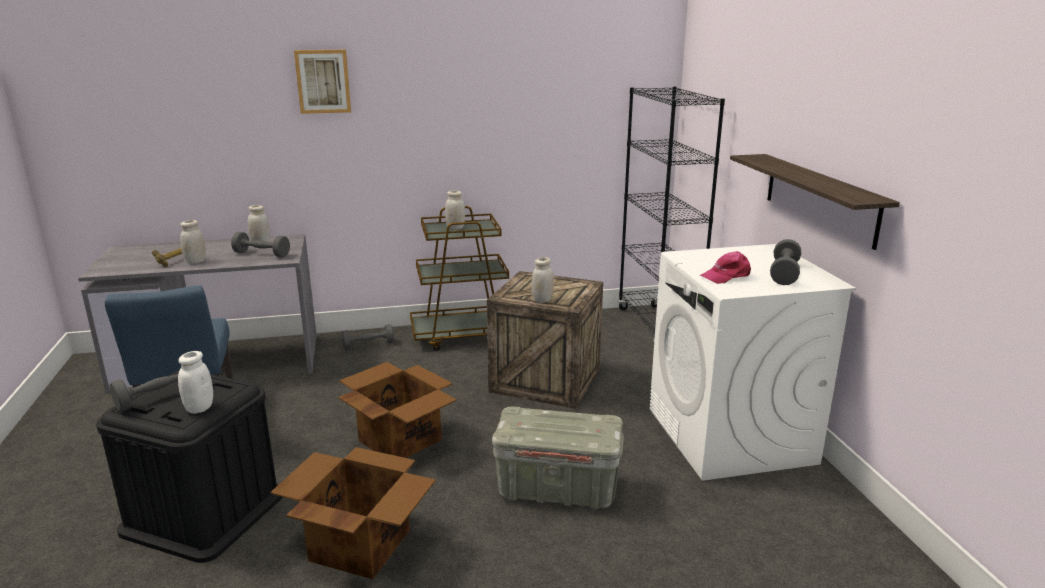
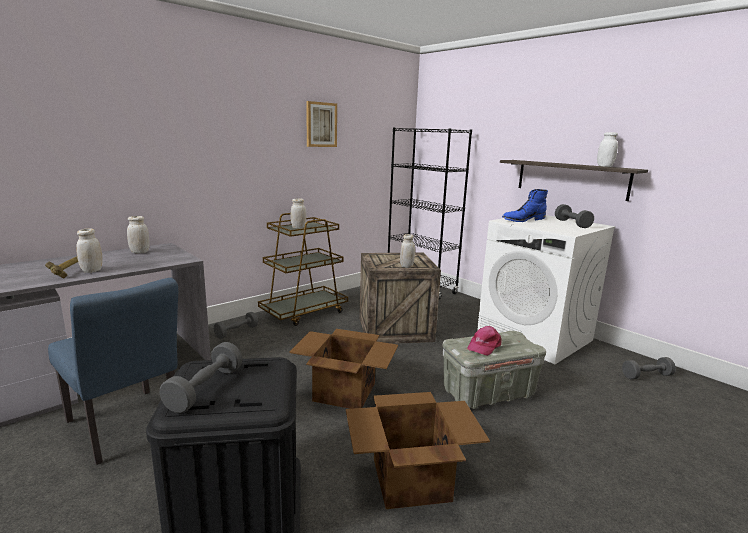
camera: 30 degrees left, 5 degrees down
(199, 408) = (264, 388): white jar -> white jar (604, 166)
(262, 254) = (155, 259): grey dumbbell -> grey dumbbell (646, 376)
(323, 81) = (187, 106): picture -> picture (321, 124)
(718, 256) = (522, 220): none -> blue boot
(726, 276) = (550, 227): pink cap -> pink cap (484, 346)

